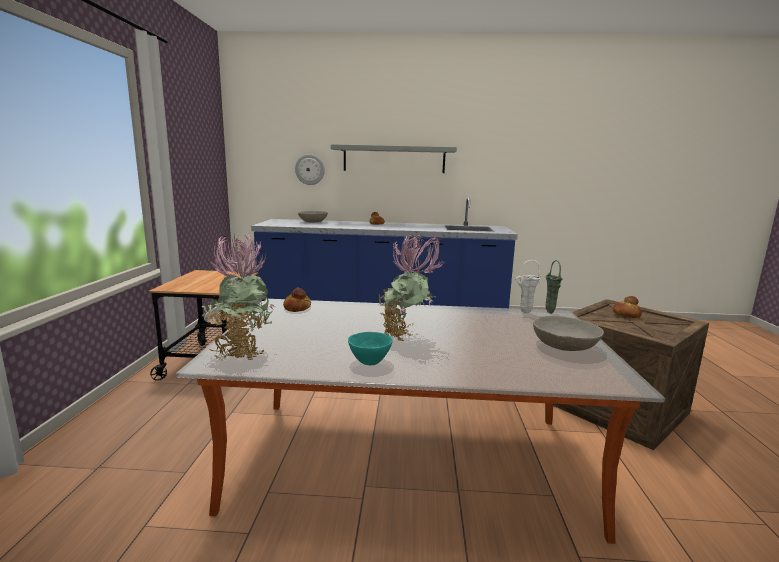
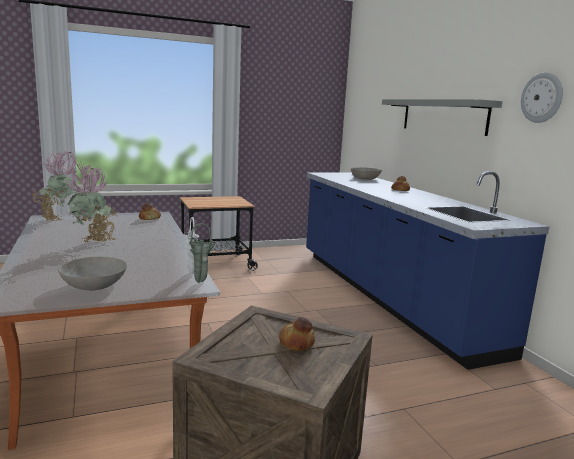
camera: 65 degrees right, 0 degrees up
(310, 169) = (384, 126): wall clock -> wall clock (542, 98)
(369, 362) = (46, 239): turquoise bowl -> none

